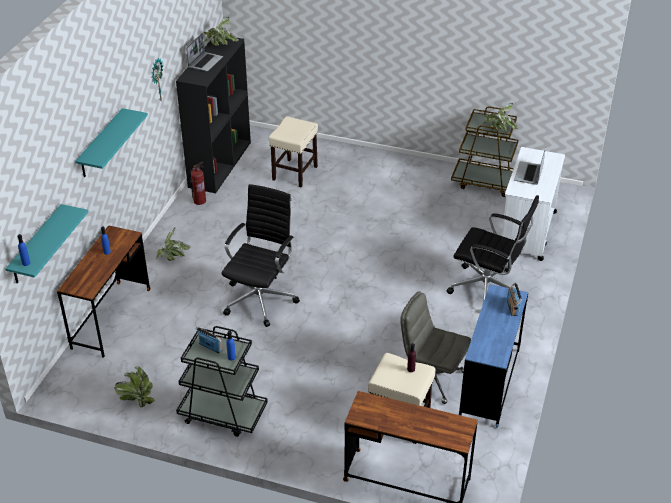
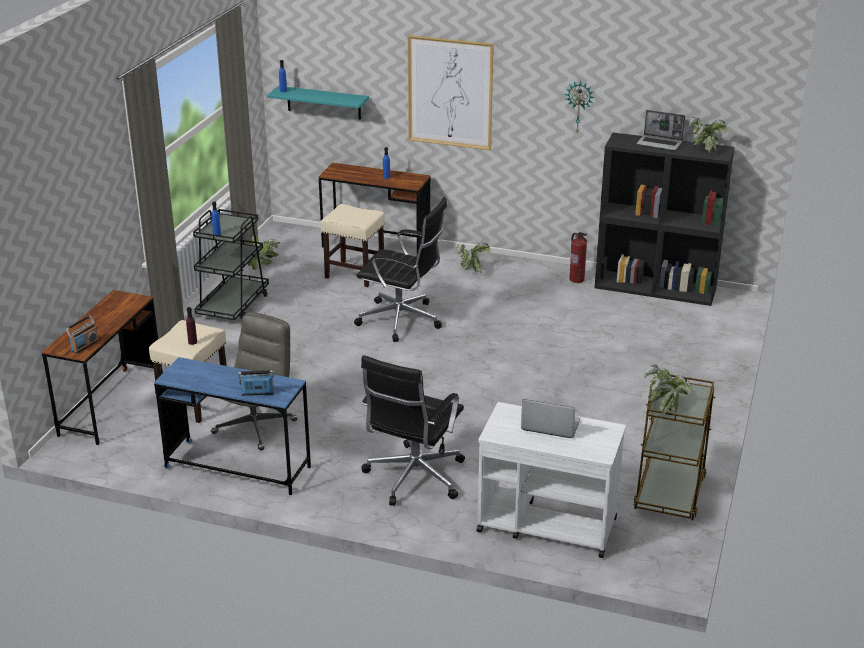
camera: 90 degrees right, 10 degrees down
(101, 144) = (450, 92): turquoise shelf -> picture
(210, 347) = (234, 224): radio -> radio (84, 346)
(294, 173) = (649, 337): beige stool -> beige stool (354, 274)

